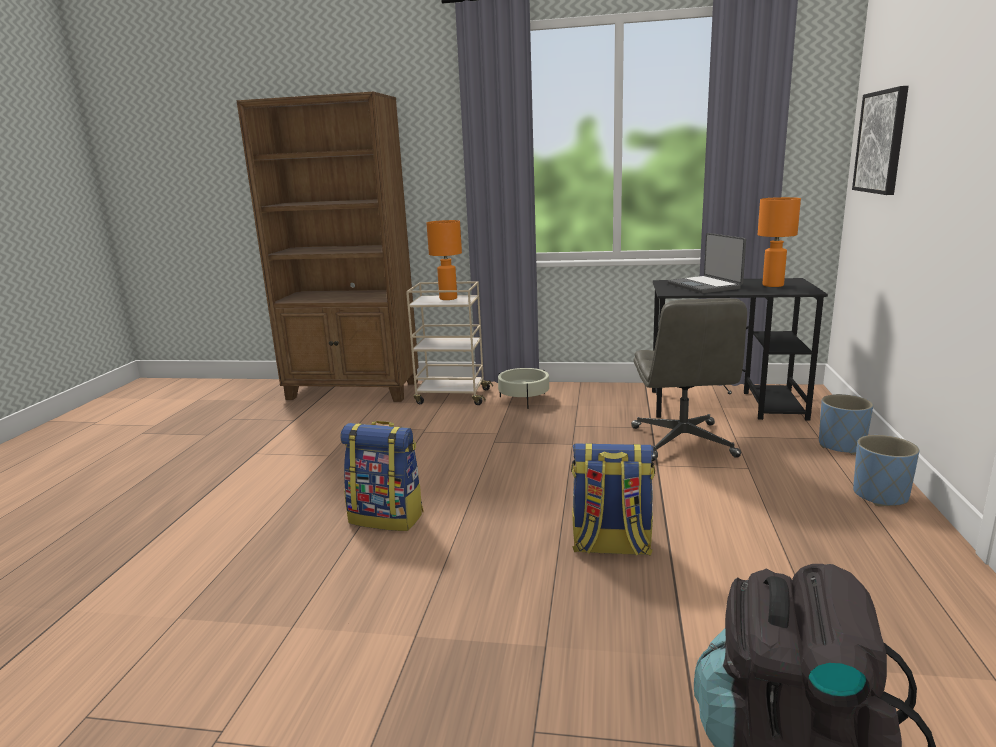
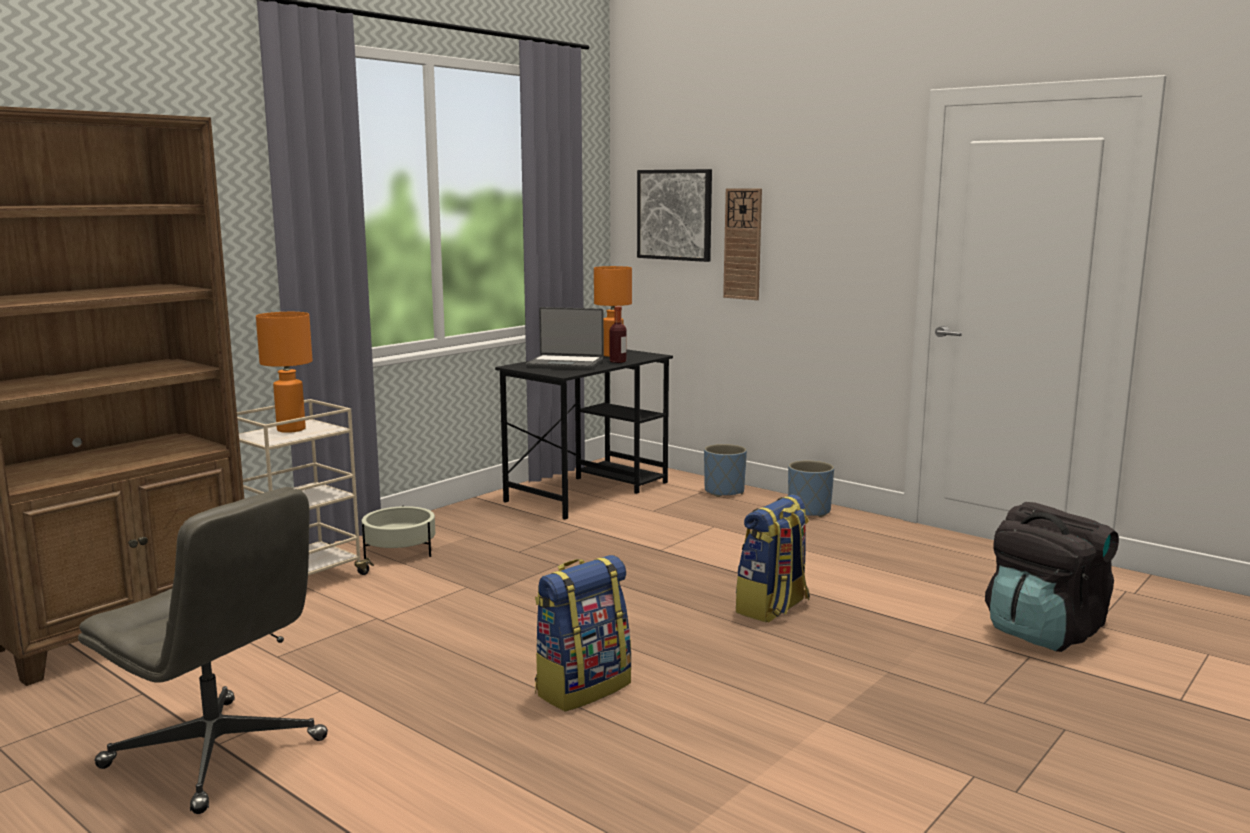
camera: 60 degrees left, 5 degrees down
(683, 442) = (633, 528): grey office chair -> grey office chair (217, 754)
(753, 291) = (618, 361): none -> bottle
(915, 174) = (743, 244): none -> wall clock

